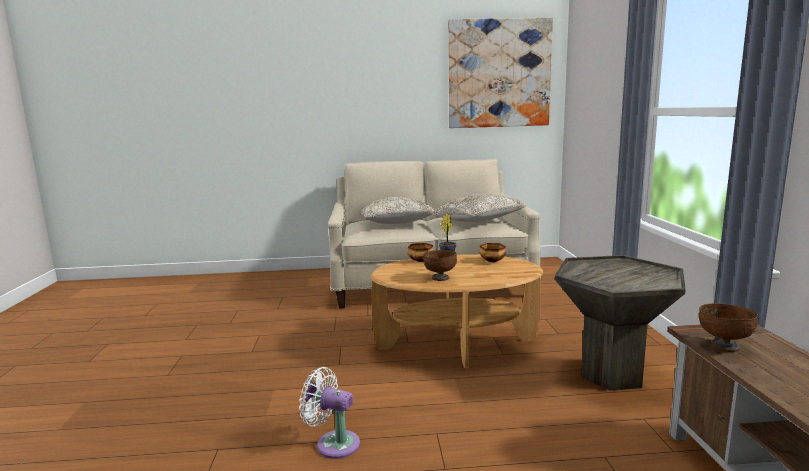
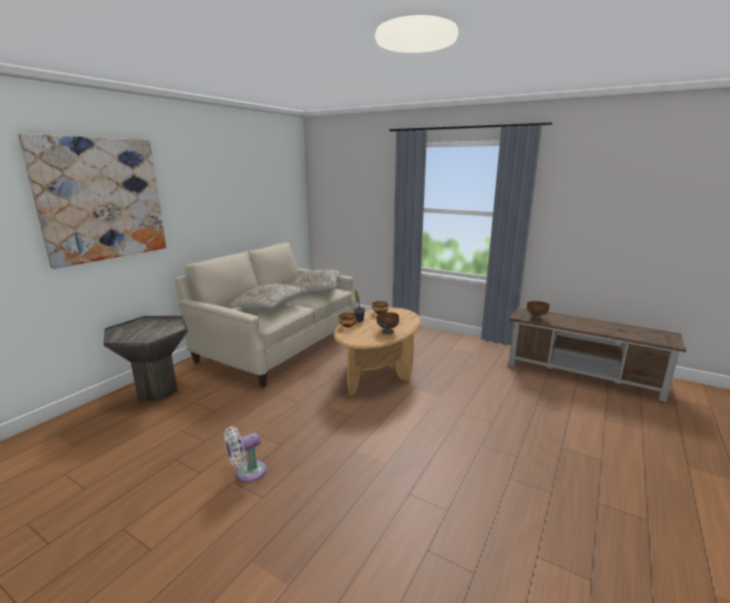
camera: 55 degrees left, 5 degrees up
(334, 443) = (443, 447): white fan -> white fan (247, 472)
(499, 74) = (273, 177): picture -> picture (102, 199)
(612, 374) = (455, 353): grey side table -> grey side table (157, 391)

